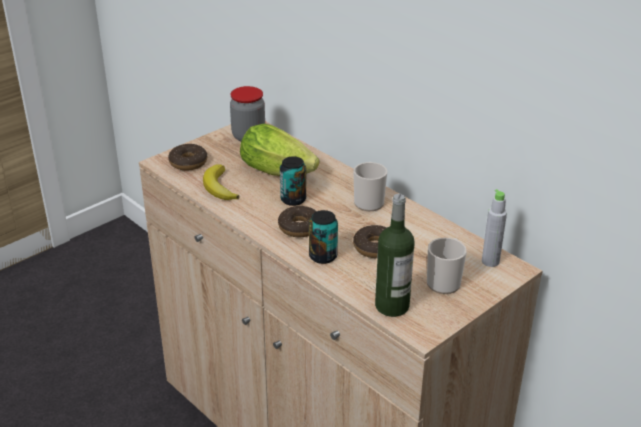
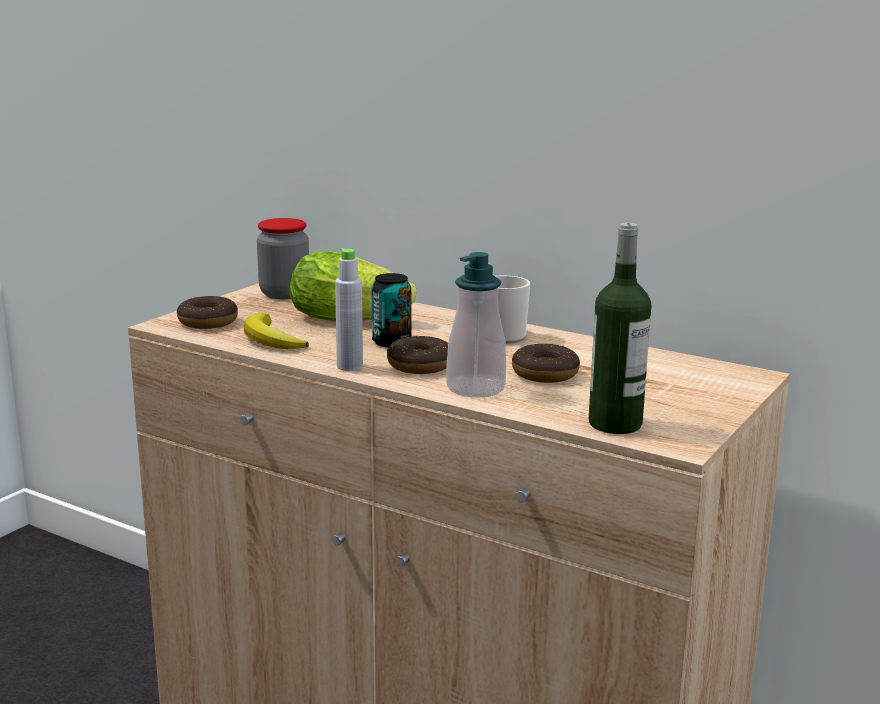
camera: 15 degrees left, 15 degrees down
(323, 256) = (475, 388): can -> soap dispenser
(445, 281) = (669, 394): mug -> none
(490, 261) = (715, 371): grey bottle -> grey bottle (349, 366)

